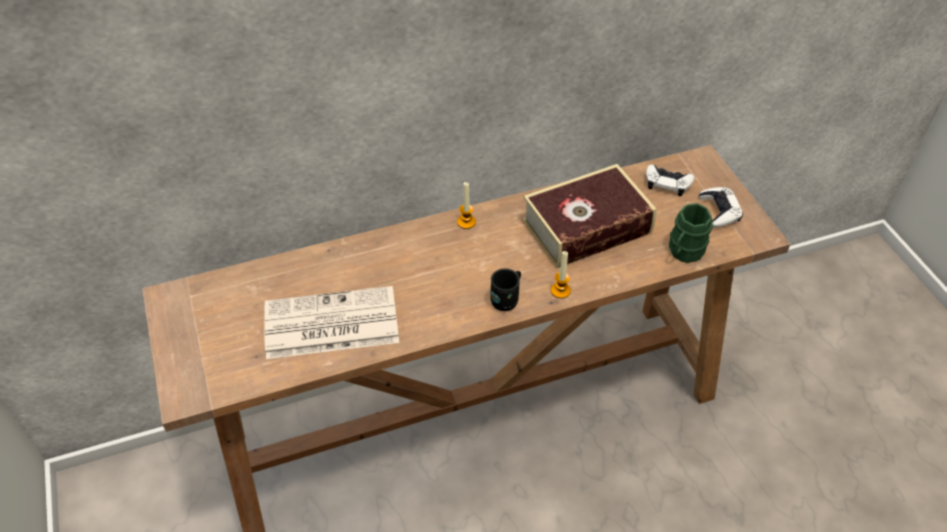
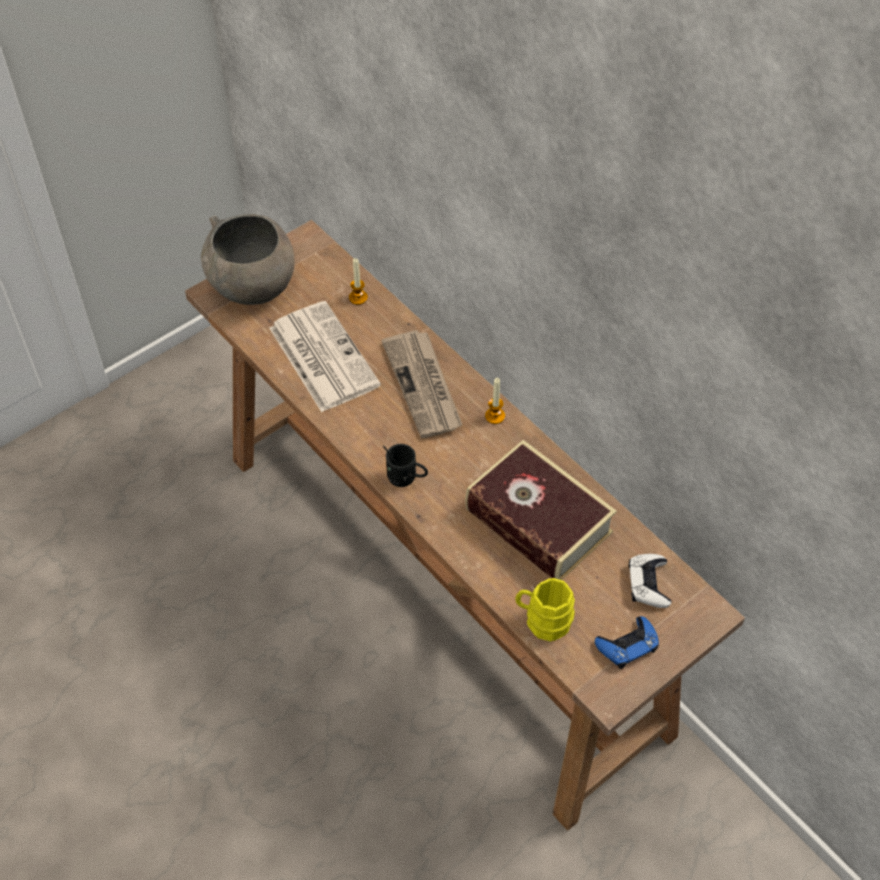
camera: 70 degrees right, 5 degrees up
(202, 360) = (252, 288): none -> grey bowl
(408, 259) = (424, 386): none -> newspaper
(560, 290) = (437, 520): candle -> candle (358, 298)
(683, 252) = (542, 620): green mug -> yellow mug
(719, 211) = (627, 645): white game controller -> blue game controller

